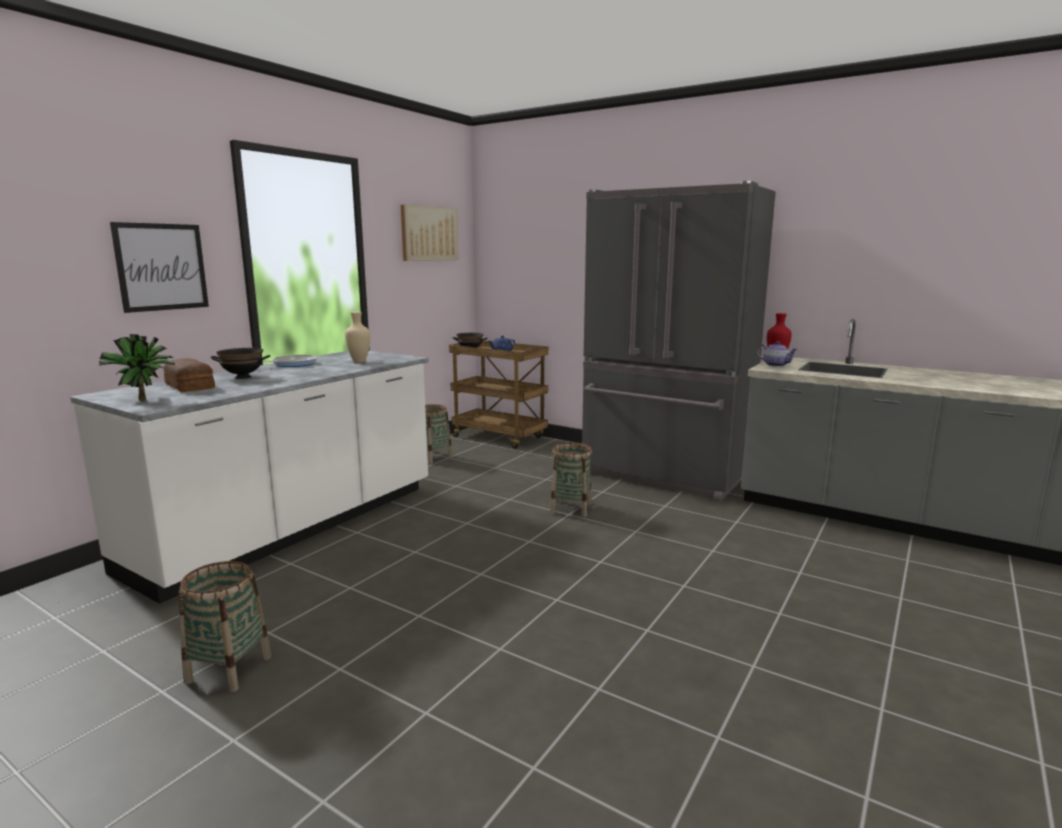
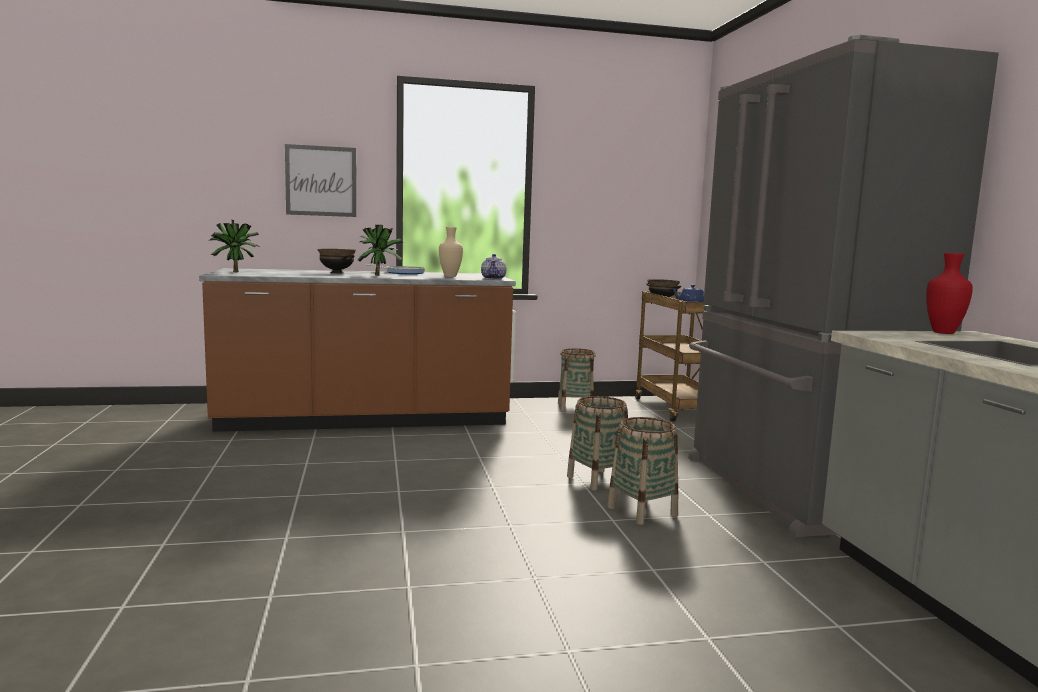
camera: 45 degrees right, 5 degrees down
(190, 386) = (290, 271): bread -> none
(229, 669) = (157, 474): basket -> basket (642, 511)
(292, 527) = (365, 419): white counter -> brown counter
(303, 373) = (379, 275): none -> potted plant
(429, 234) = (628, 164): picture -> none
(775, 365) = (906, 334): teapot -> teapot (493, 278)

